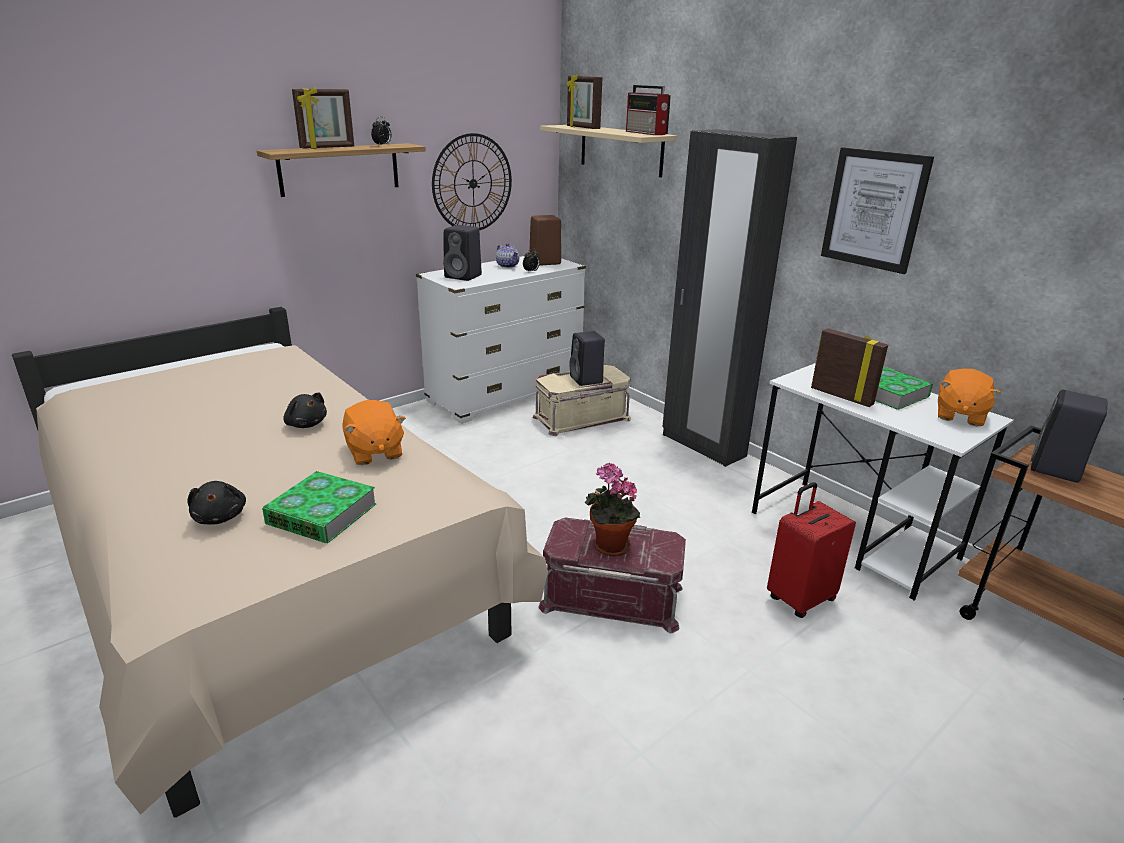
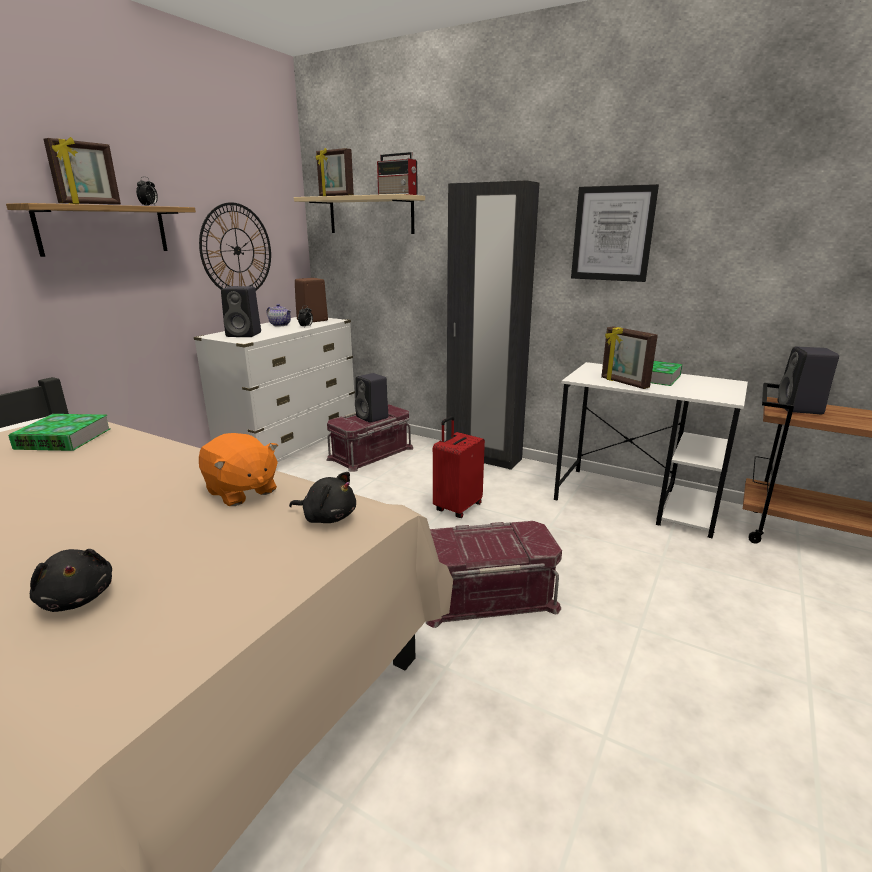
camera: 20 degrees left, 5 degrees down
(306, 424) = (139, 479): black plush toy -> black plush toy (327, 517)
(322, 514) = (219, 564): book -> book (63, 439)
(582, 418) = (371, 454): beige storage box -> red storage box
(608, 547) = (484, 546): potted plant -> none
(799, 598) = (634, 557): red suitcase -> red suitcase (457, 507)
(842, 396) = (624, 383): picture frame -> picture frame turned 150 degrees counterclockwise
(959, 415) = (713, 383): orange plush toy -> none

